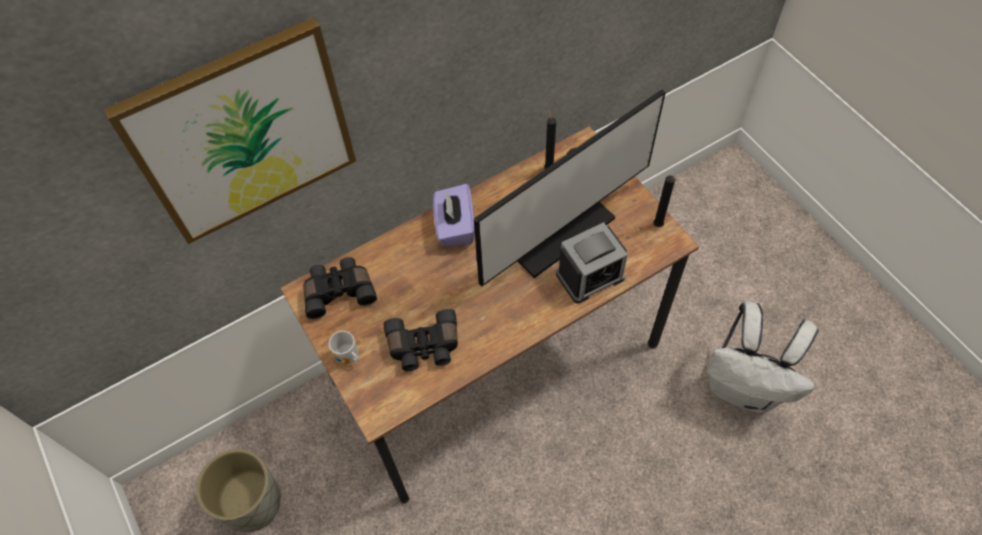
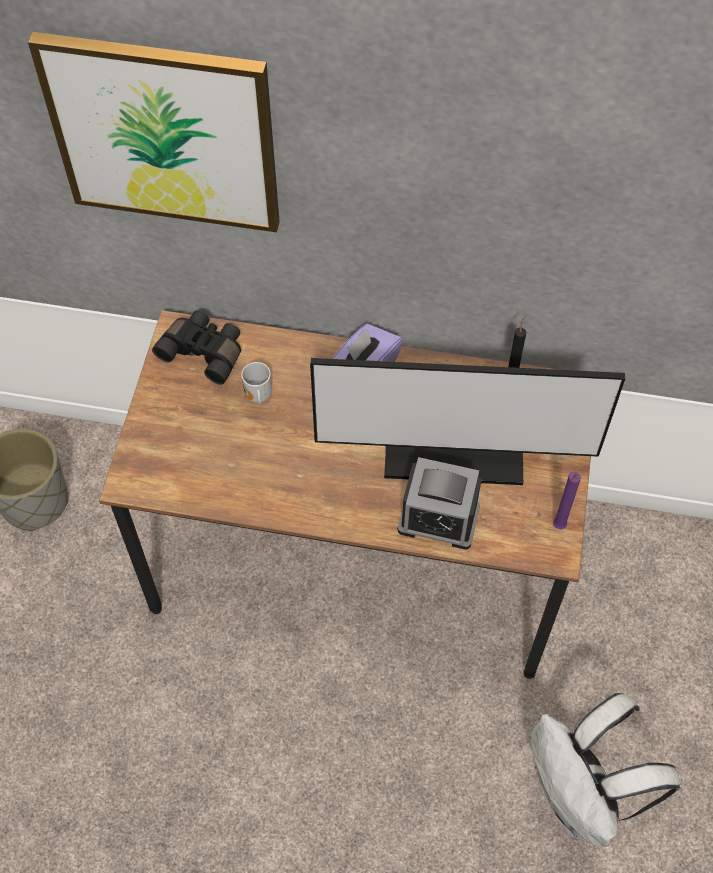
camera: 40 degrees right, 0 degrees up
(348, 358) = (153, 416): mug -> mug (257, 397)
(424, 347) = (224, 459): black binoculars -> none
(658, 227) = (558, 527): black candle -> purple candle

